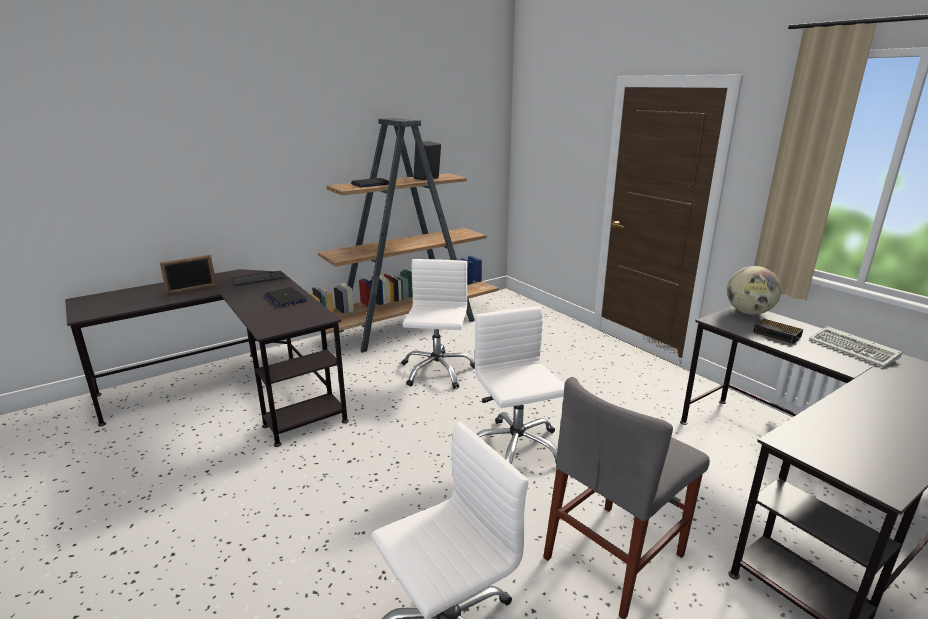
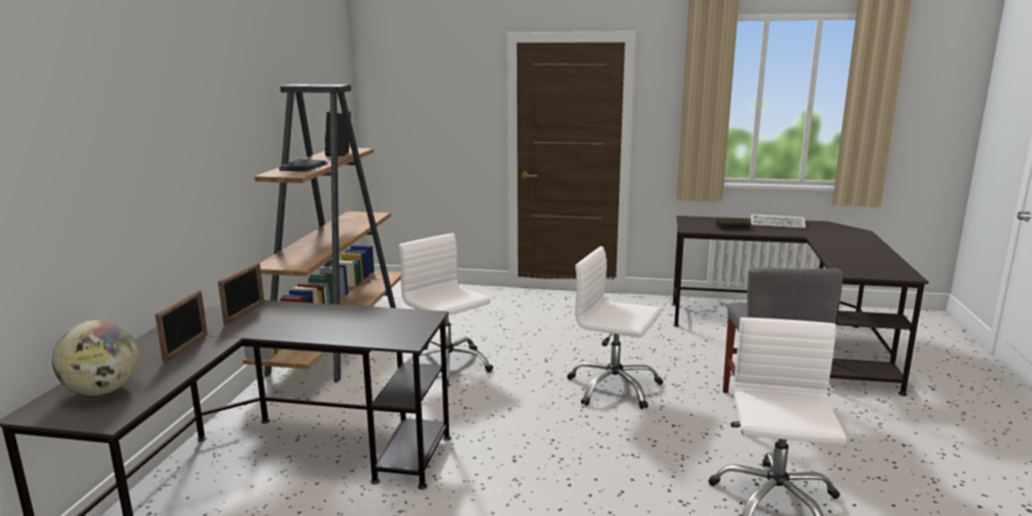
camera: 45 degrees left, 5 degrees down
(258, 279) = (245, 313): keyboard -> picture frame
(285, 298) = (337, 316): laptop -> none
(748, 312) = (694, 220): globe -> globe (103, 391)

